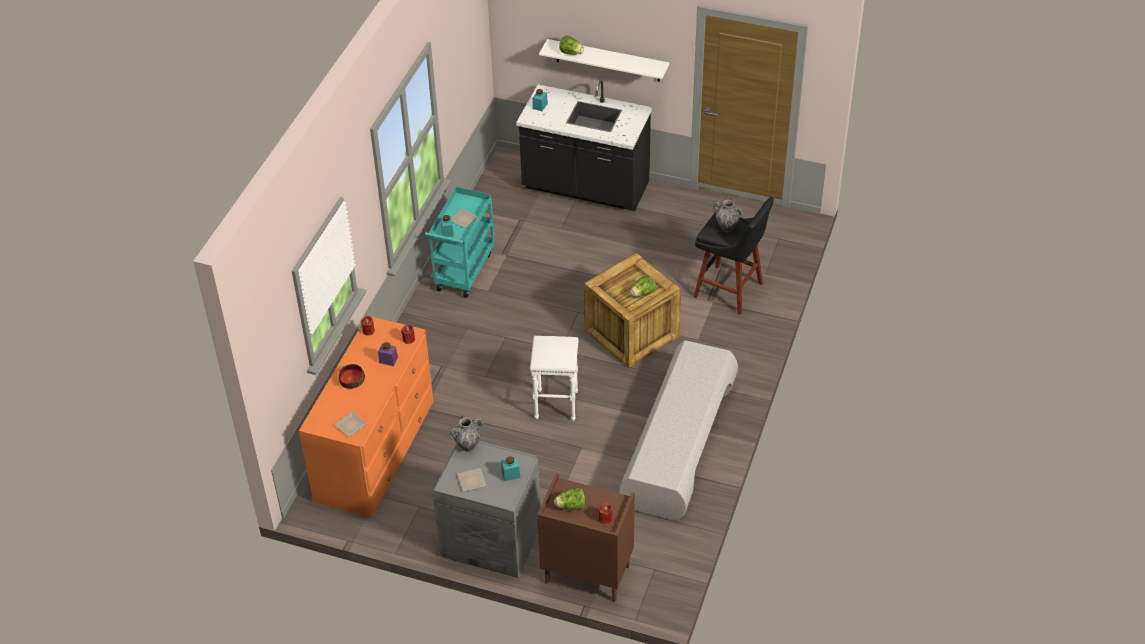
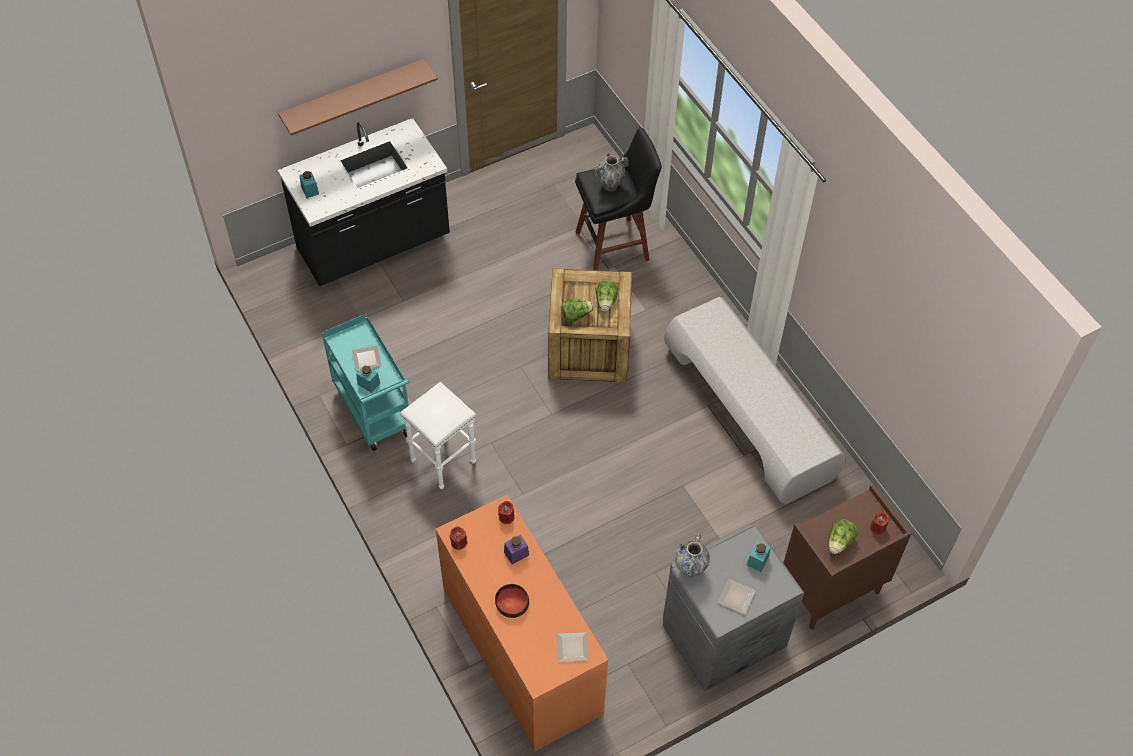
camera: 50 degrees left, 10 degrees up
(555, 403) = (612, 466): white stool -> white stool (441, 461)
(571, 53) = (322, 111): lettuce -> lettuce (576, 315)
(607, 60) = (353, 96): white shelf -> brown shelf

